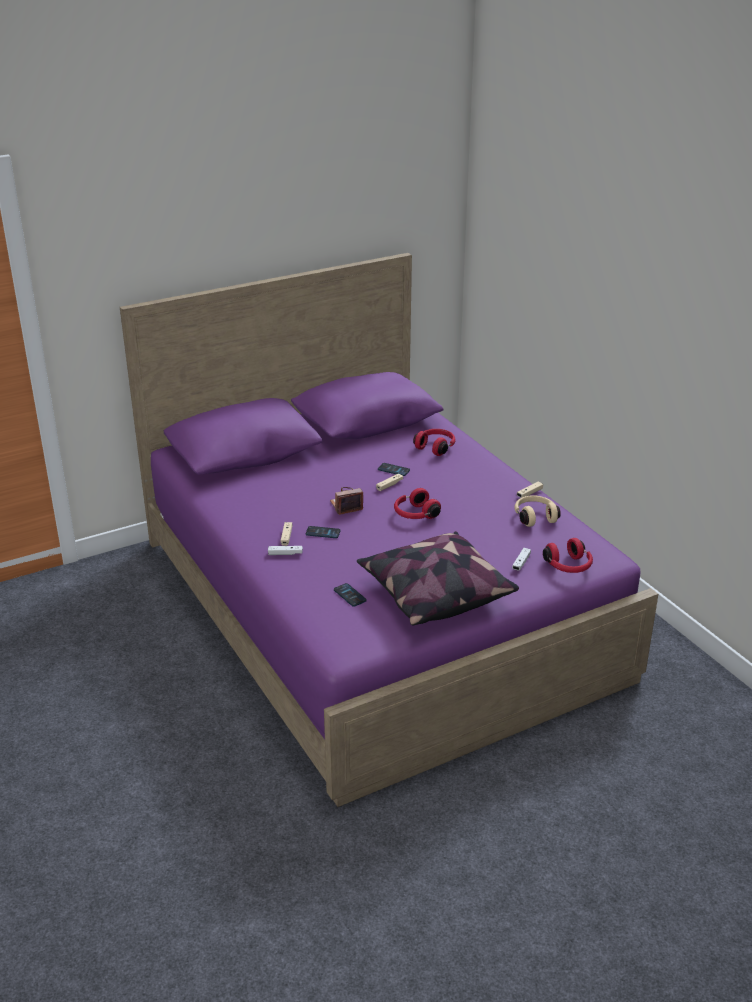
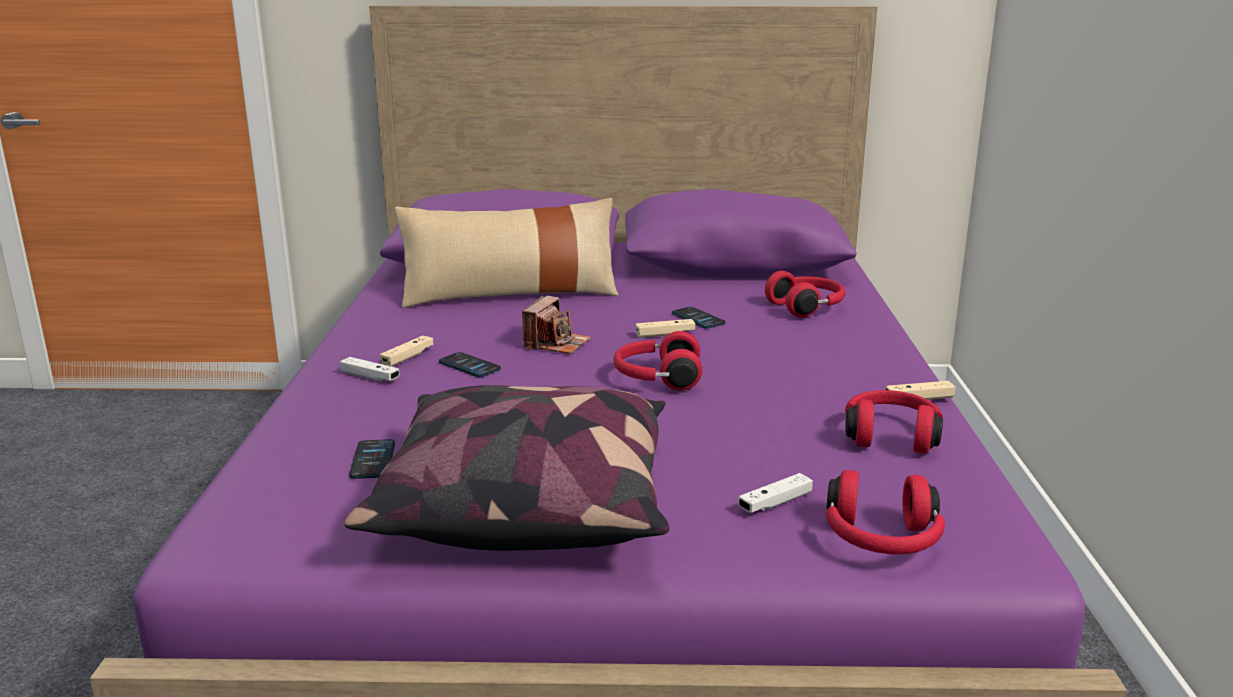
camera: 30 degrees right, 10 degrees down
(280, 478) = (510, 294): none -> beige pillow
(346, 506) = (556, 344): camera -> camera turned 105 degrees clockwise
(534, 517) = (891, 436): beige headphones -> red headphones

